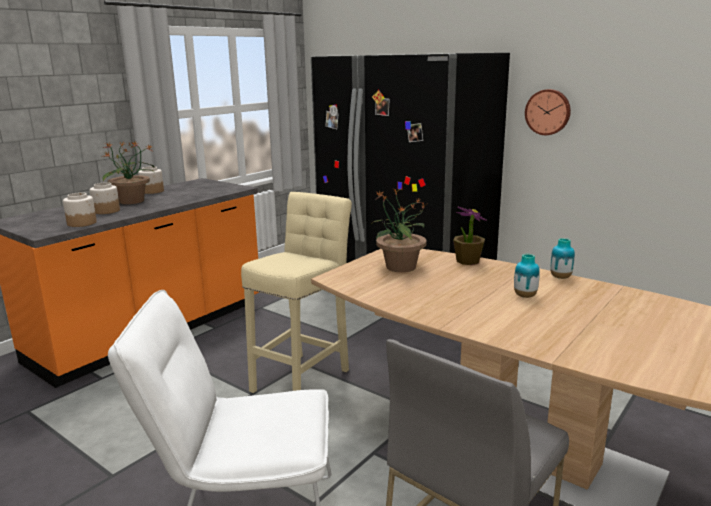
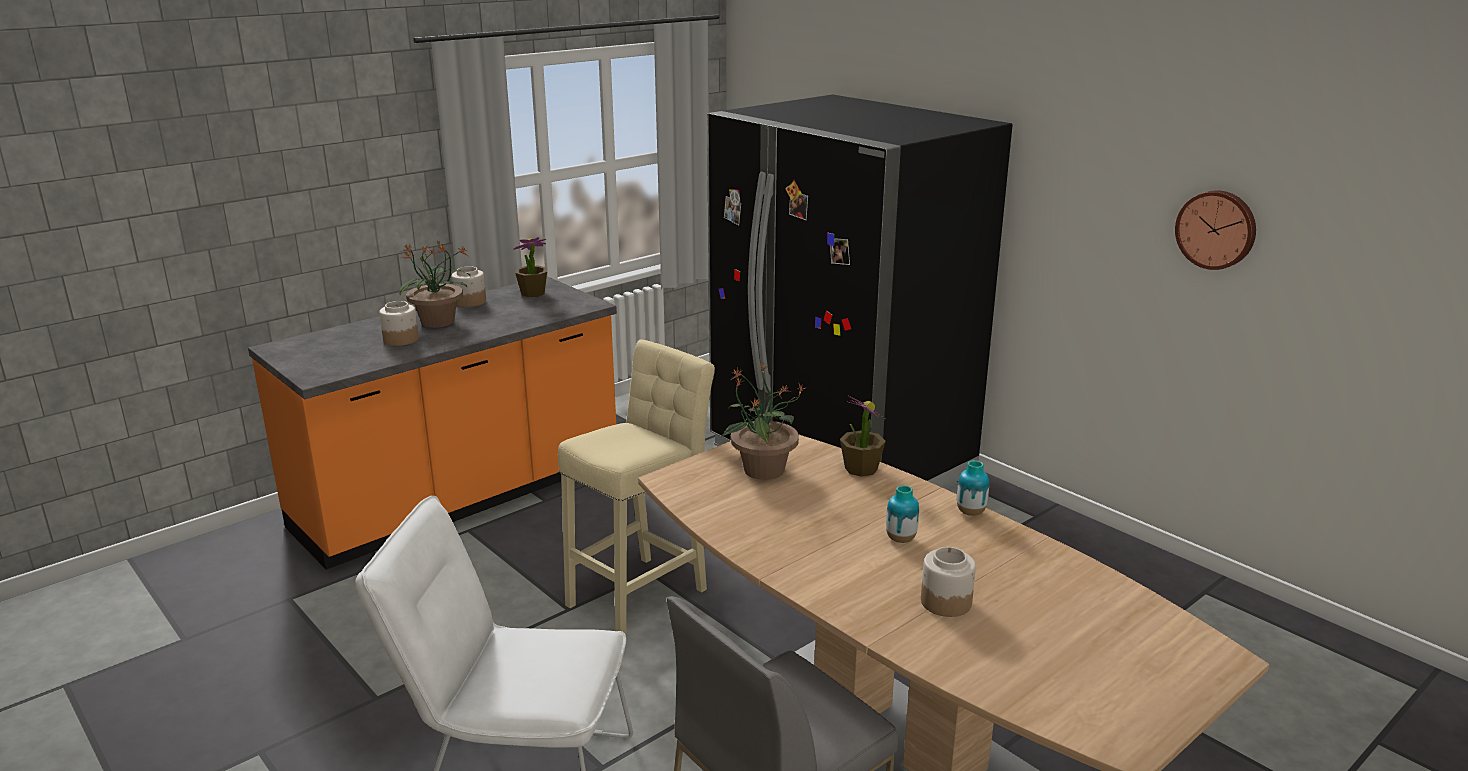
camera: 10 degrees right, 5 degrees up
(82, 223) = (365, 362): jar -> jar (946, 602)
(196, 185) = (533, 293): none -> potted plant
(548, 112) = (1063, 222): wall clock -> wall clock (1217, 229)

